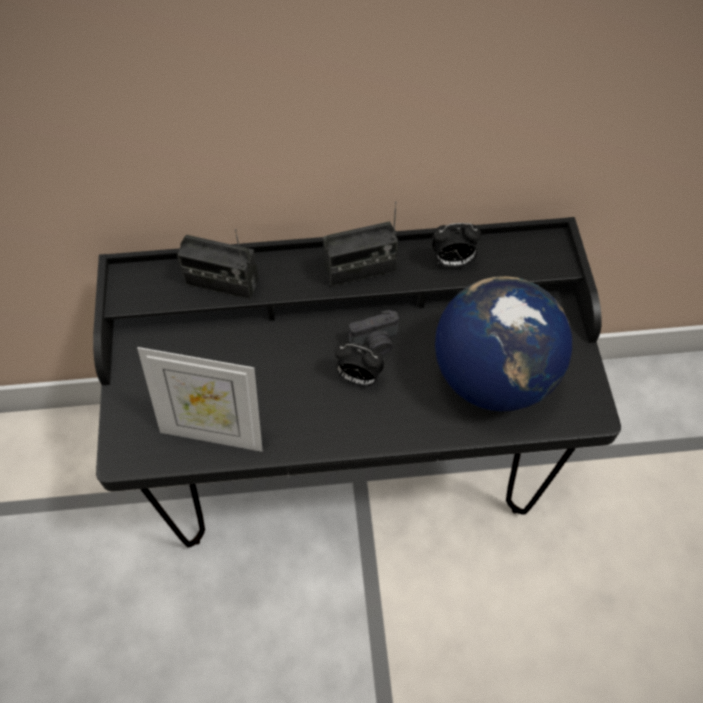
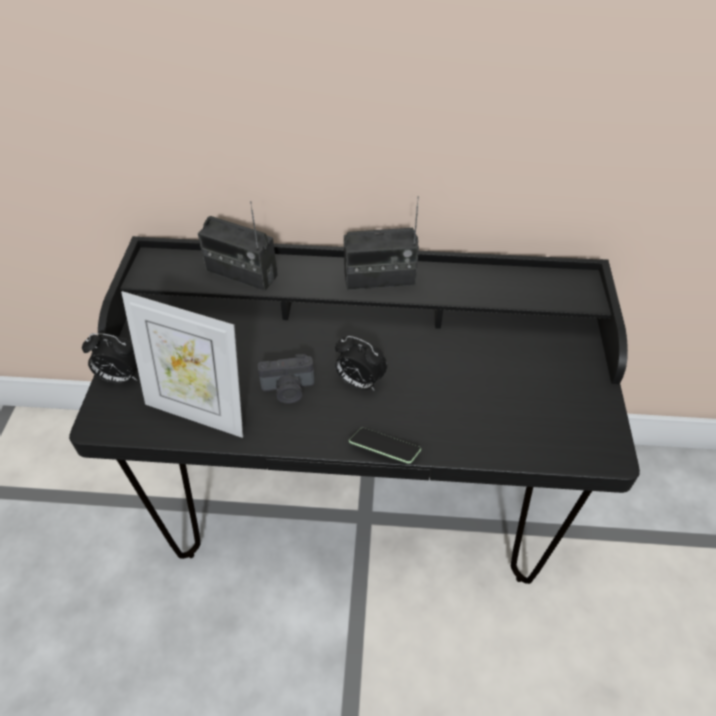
camera: 10 degrees right, 10 degrees down
(375, 343) = (384, 353): camera -> camera (288, 390)
(395, 443) = (384, 450): none -> phone
(452, 261) = (475, 284): alarm clock -> alarm clock (121, 377)
(492, 375) = (501, 399): globe -> none

